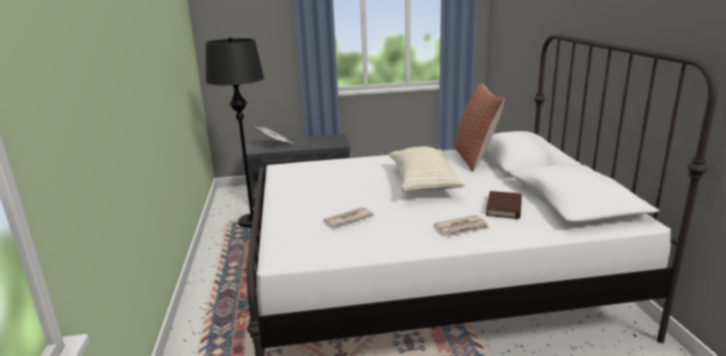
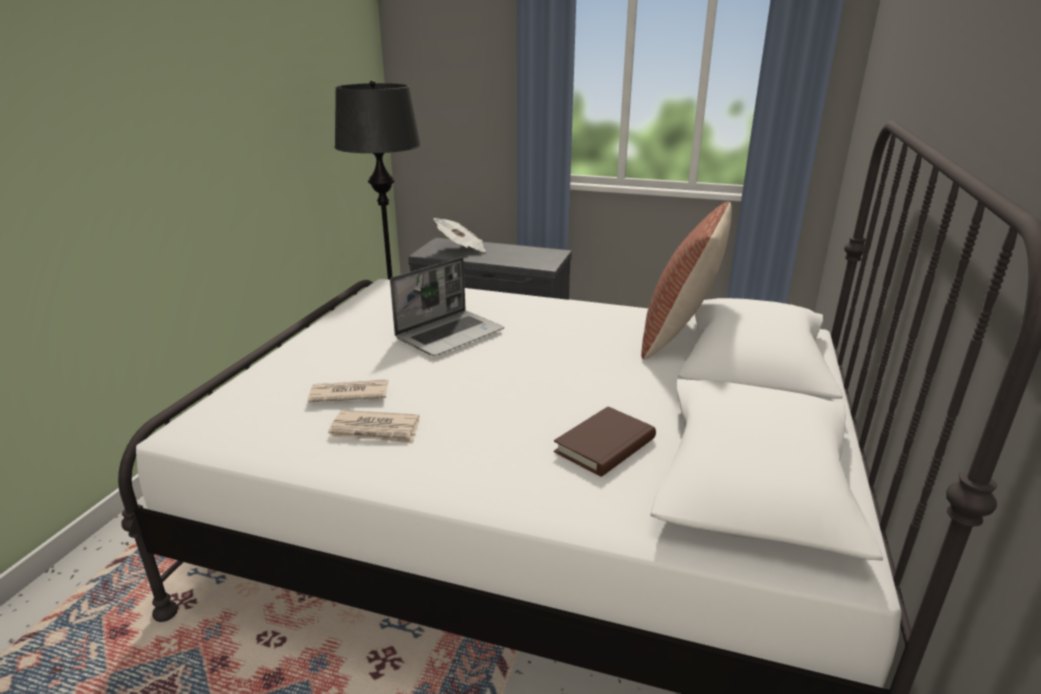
camera: 25 degrees right, 5 degrees up
(359, 182) = (450, 334): none -> laptop
(423, 183) = (538, 360): beige pillow -> none
(462, 228) = (484, 464): newspaper -> newspaper (375, 431)

